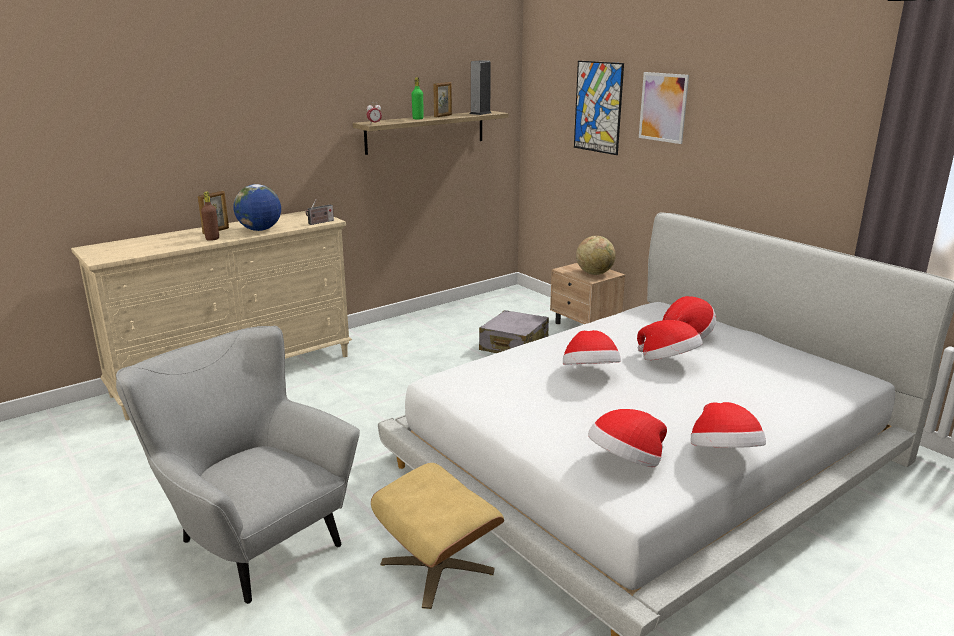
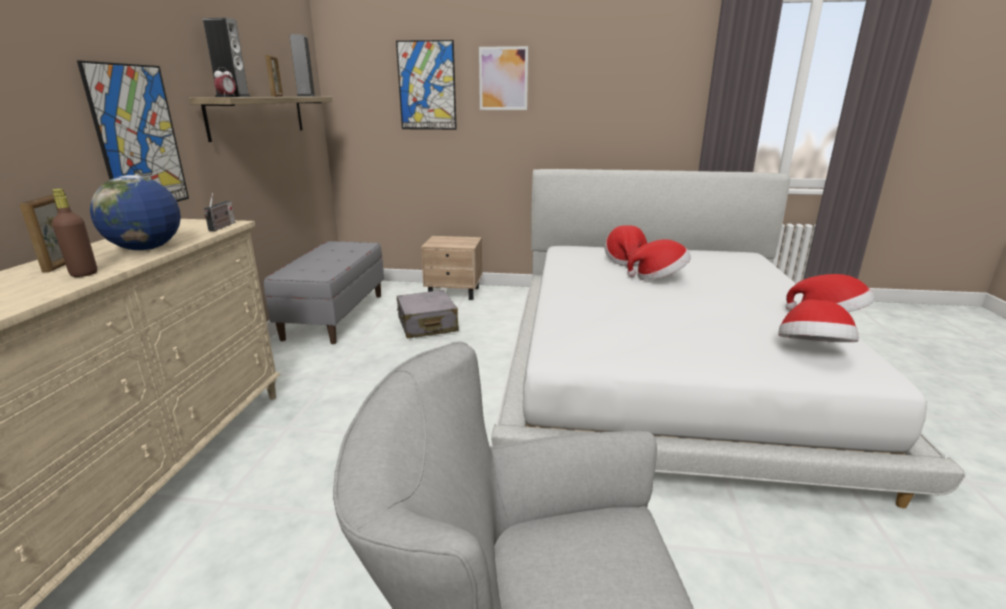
camera: 45 degrees left, 0 degrees up
(302, 154) = (139, 138): none -> picture
(387, 121) = (233, 96): none -> speaker
(418, 119) = (259, 96): green bottle -> none
(438, 567) = (724, 544): beige ottoman -> none
(462, 314) = (335, 316): none -> grey bench
(590, 373) = (642, 302): hat -> none
(594, 273) = (460, 241): globe -> none

